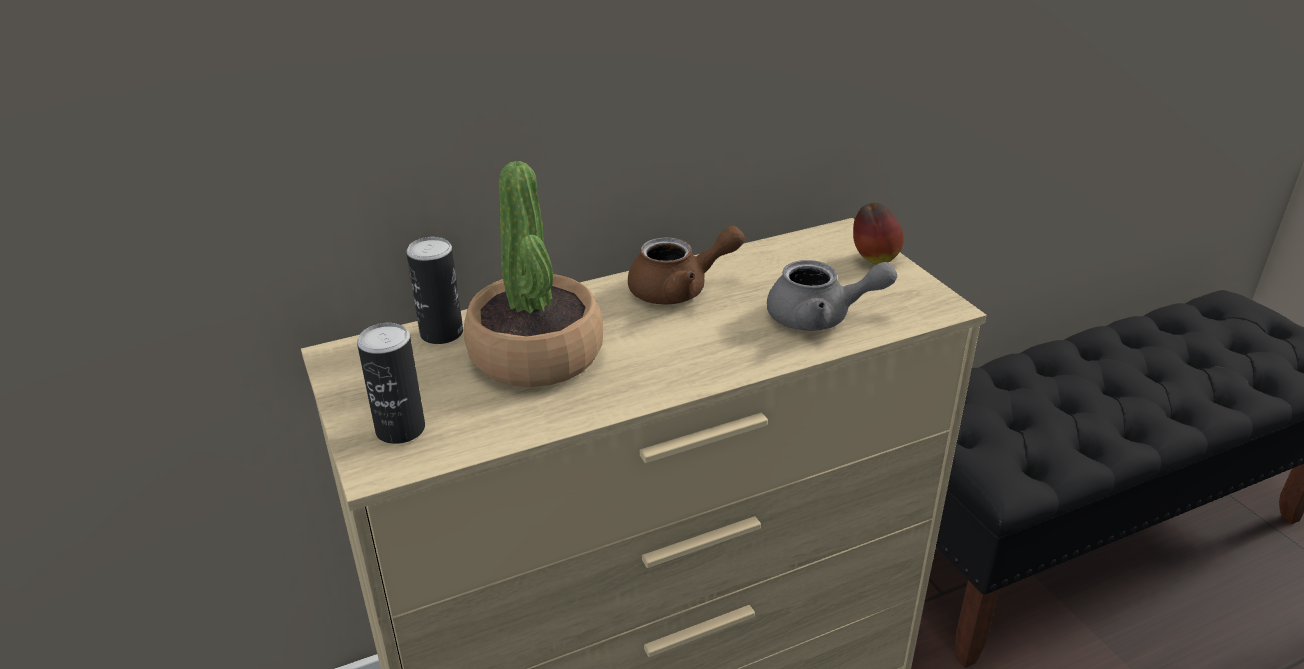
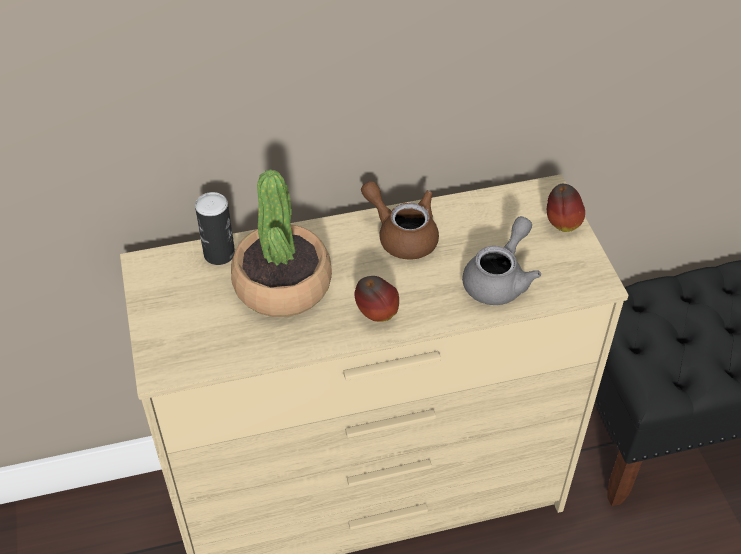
camera: 10 degrees right, 15 degrees up
(400, 429) = (179, 339): can -> none
(673, 370) = (376, 315): none -> apple
(680, 289) = (402, 235): brown teapot -> brown teapot turned 135 degrees counterclockwise
(820, 317) = (499, 279): grey teapot -> grey teapot turned 75 degrees counterclockwise

